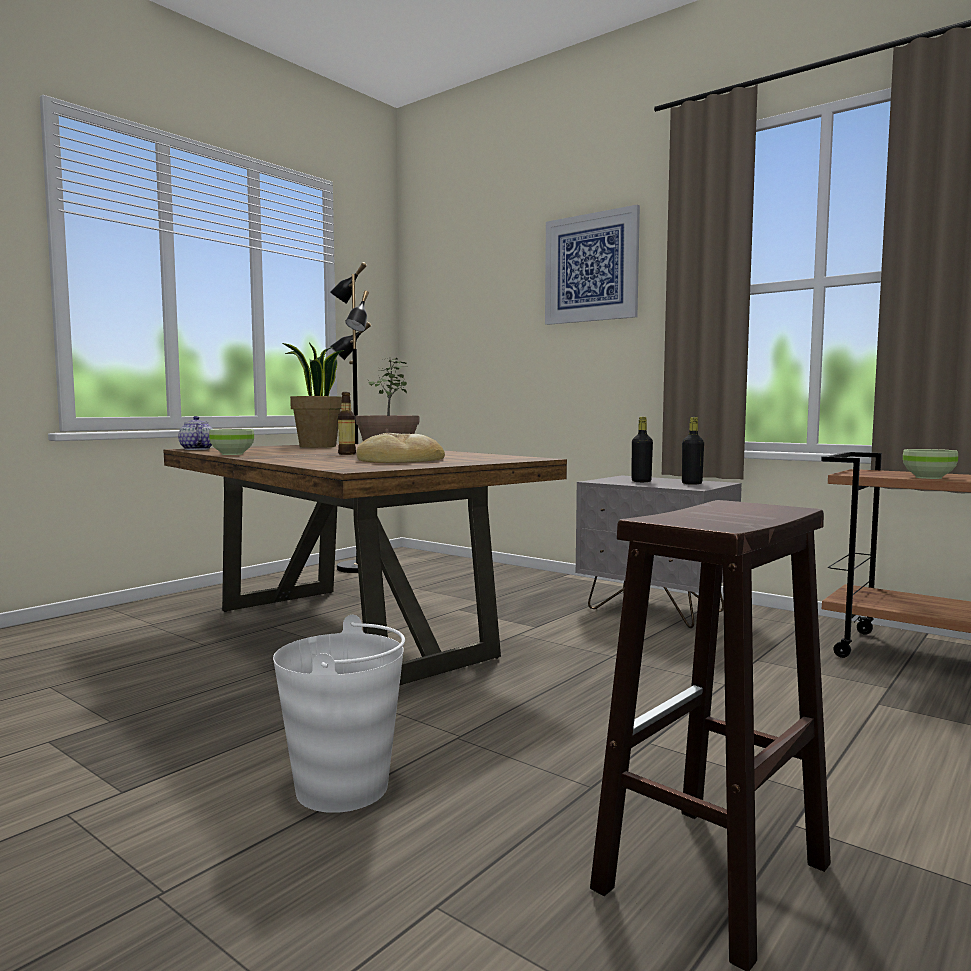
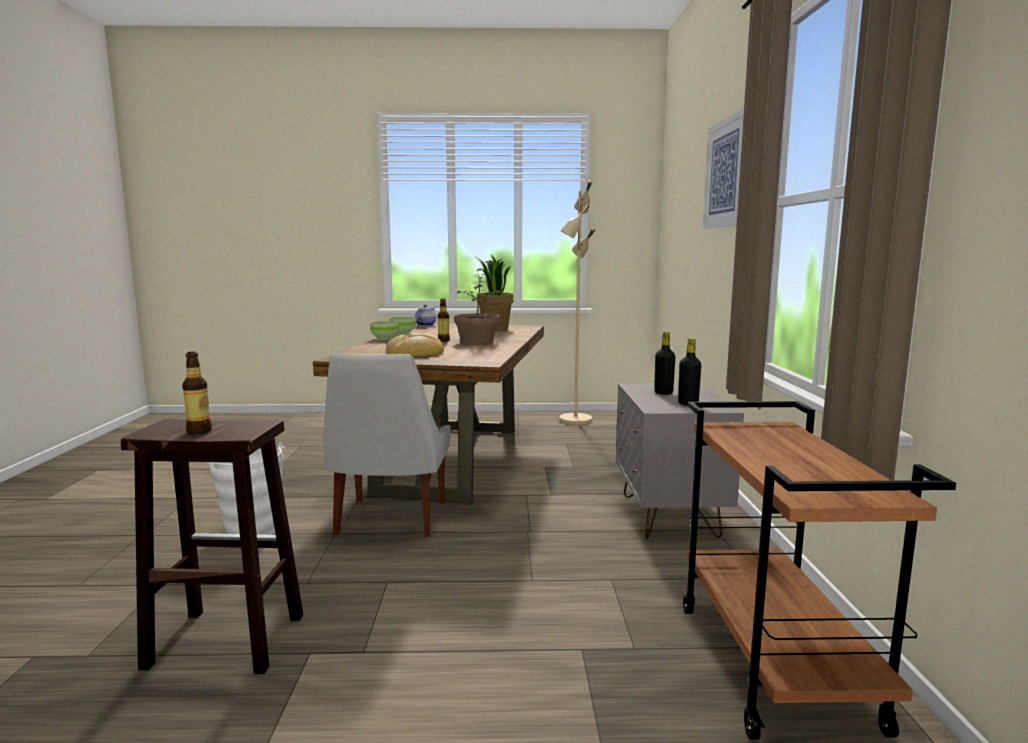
camera: 50 degrees right, 5 degrees up
(356, 568) = (574, 420): black floor lamp -> beige floor lamp
(473, 701) = (390, 520): none -> white chair
(737, 517) = (199, 431): none -> bottle
(929, 477) = (750, 449): green bowl -> green bowl (385, 339)

